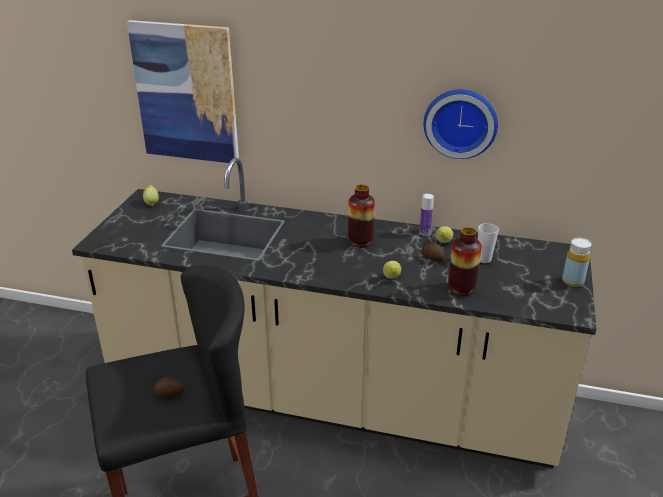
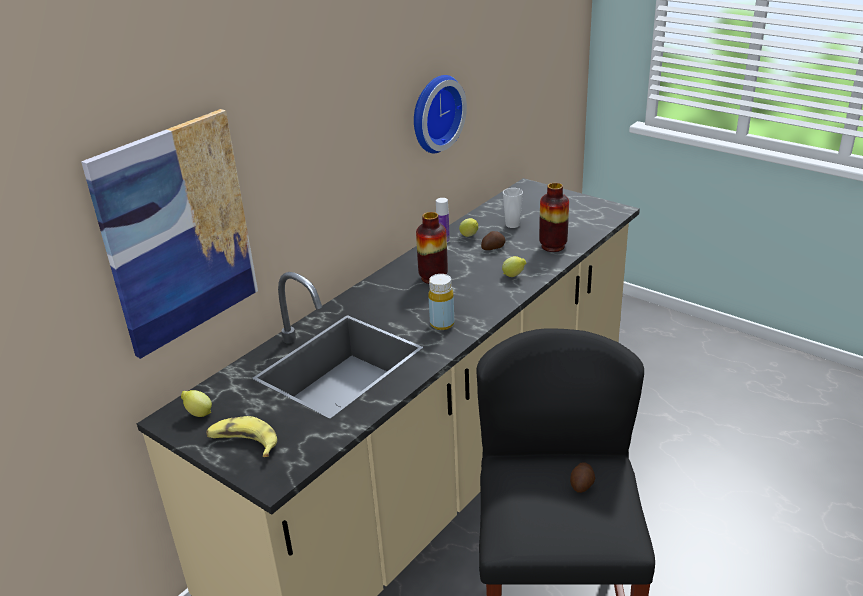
camera: 65 degrees left, 0 degrees up
(127, 224) = (243, 443): none -> banana
(572, 281) = (571, 198): yellow bottle -> yellow bottle (442, 324)

